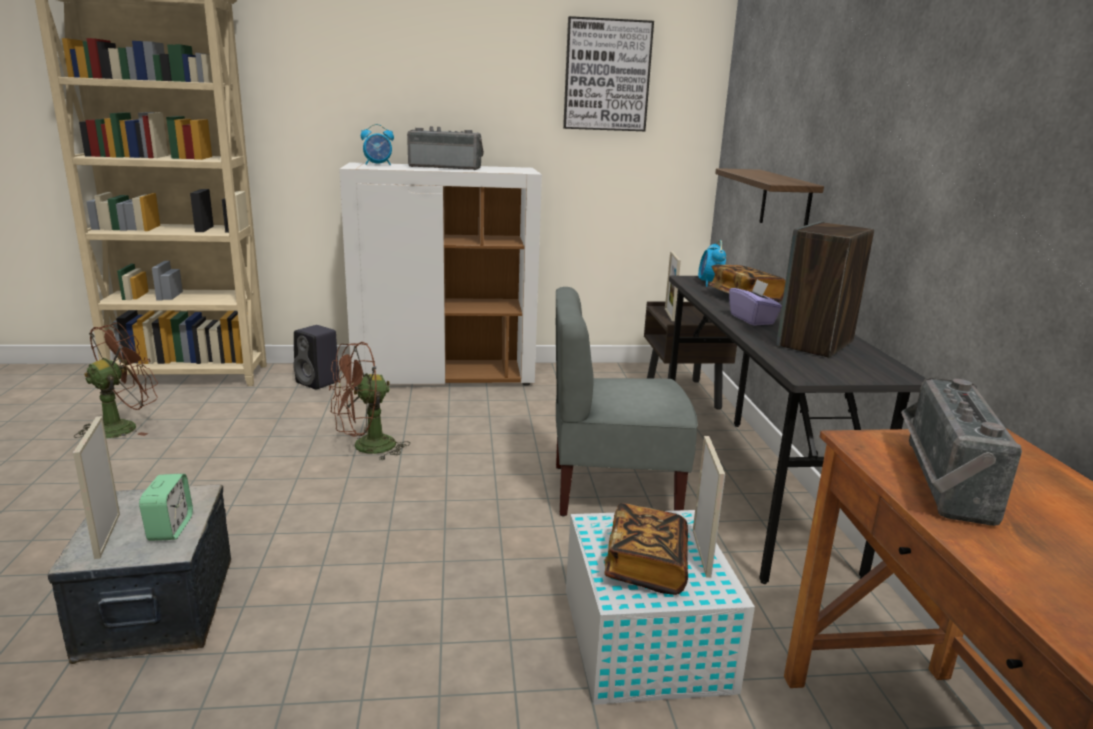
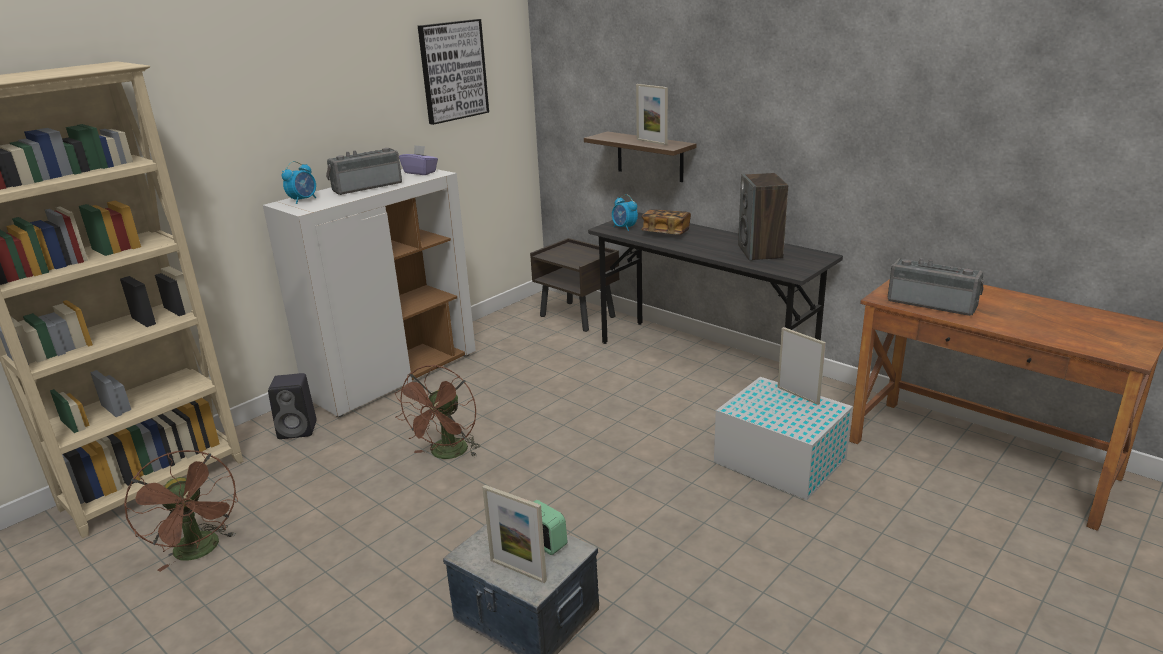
camera: 40 degrees left, 5 degrees up
(123, 427) = (200, 552): brown fan -> brown fan turned 150 degrees clockwise
(613, 491) = (644, 398): grey chair -> none
(646, 567) = (790, 414): book -> none
(669, 315) = (560, 258): picture frame -> picture frame (651, 142)
(752, 319) = (702, 247): purple tissue box -> purple tissue box (420, 172)
(938, 481) = (932, 303): radio -> radio turned 150 degrees clockwise

